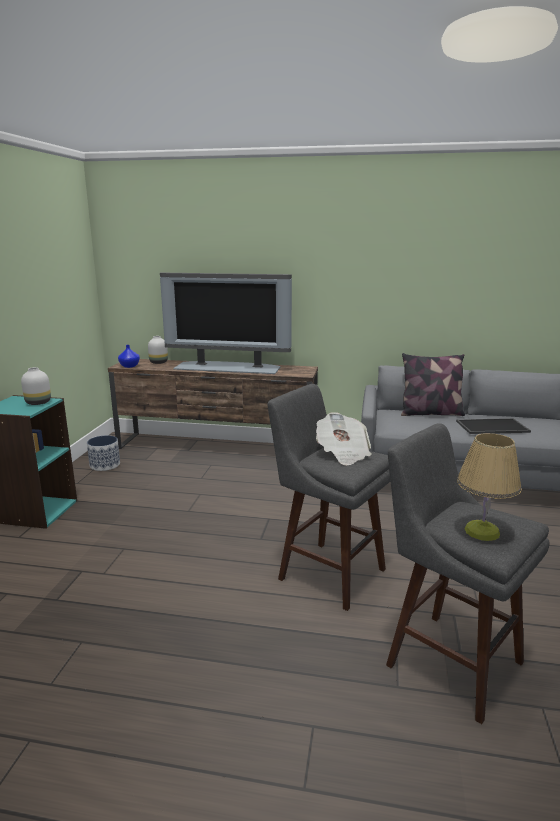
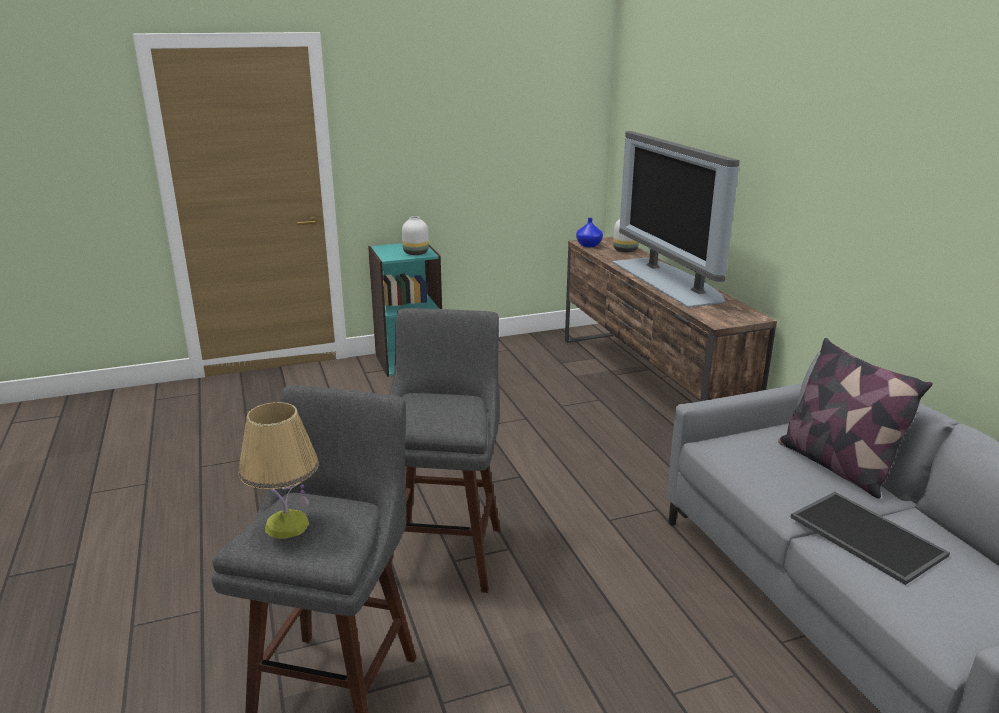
camera: 60 degrees right, 5 degrees up
(105, 465) = (524, 350): planter -> none
(343, 453) = (447, 407): newspaper -> none

